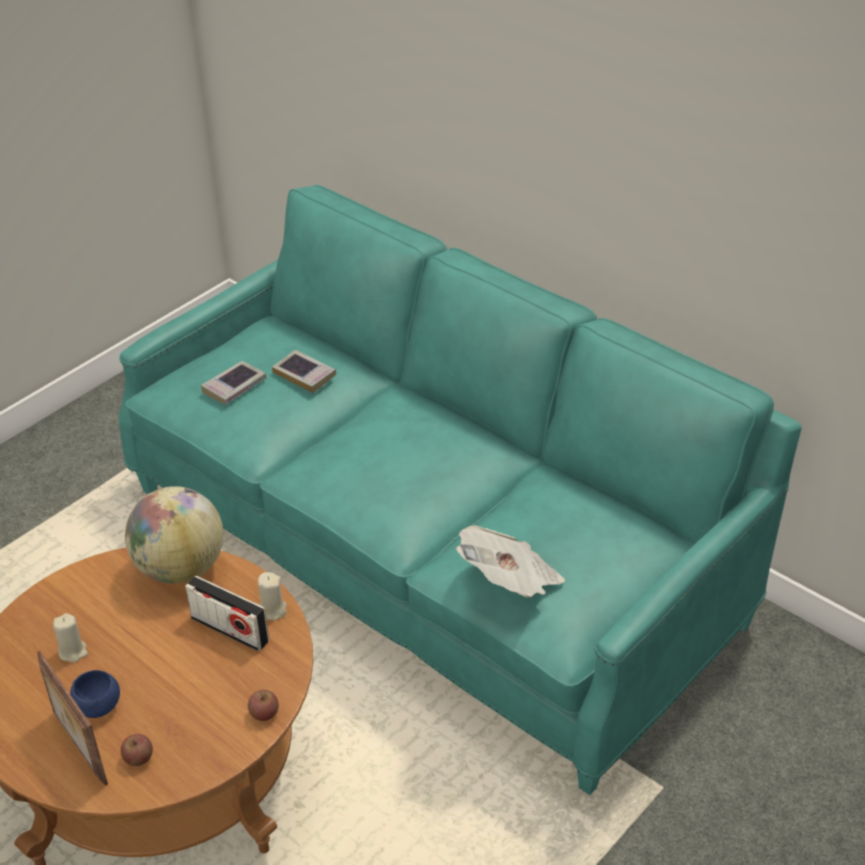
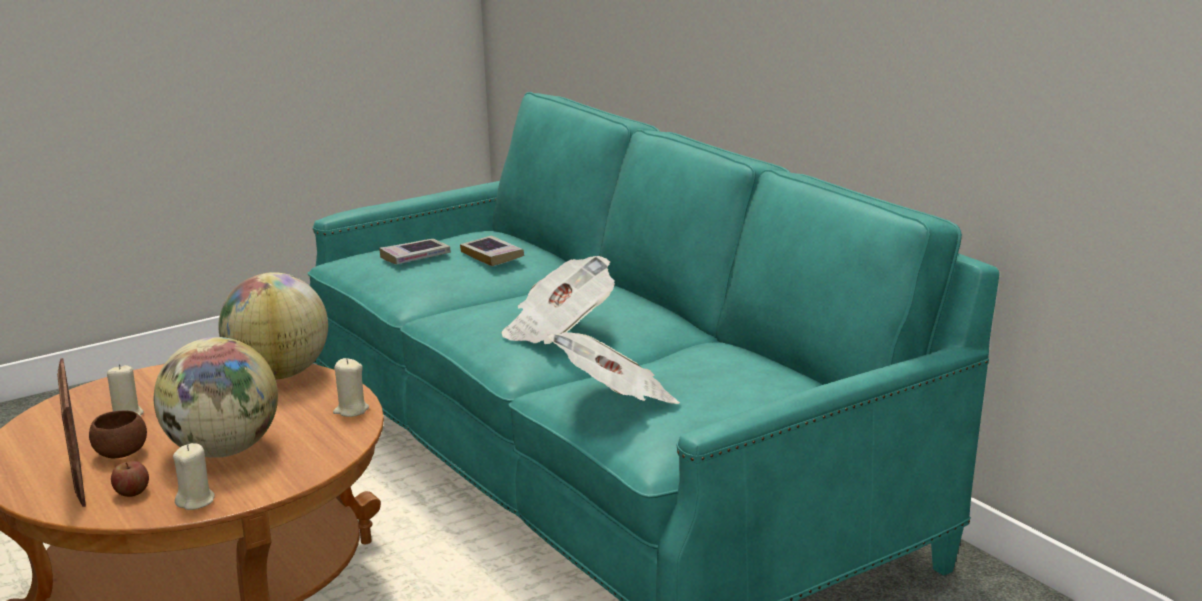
camera: 15 degrees right, 20 degrees down
(98, 706) = (121, 453): blue bowl -> brown bowl
(188, 687) = (222, 451): none -> globe
(201, 760) = (196, 501): none -> beige candle
(230, 629) = (297, 418): radio -> none
(264, 713) = (287, 478): apple -> none
(417, 486) = (558, 329): none -> newspaper

